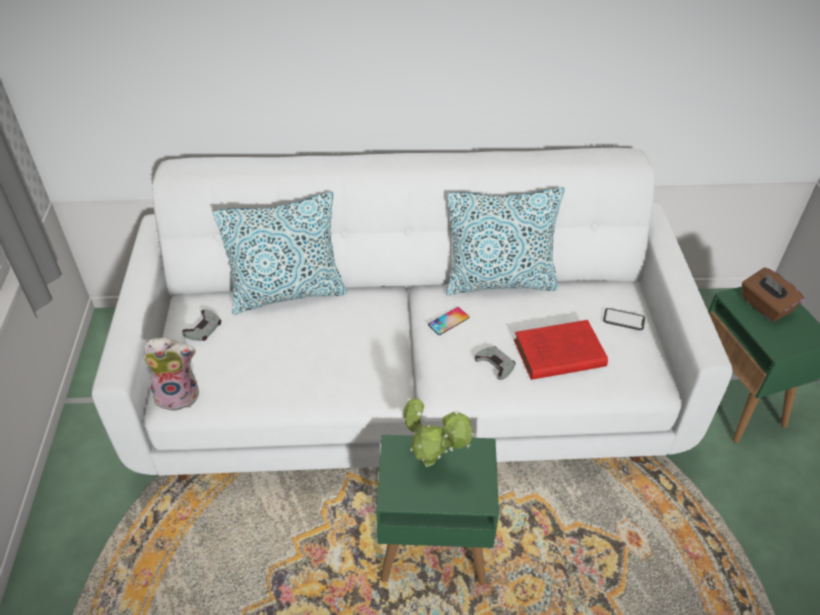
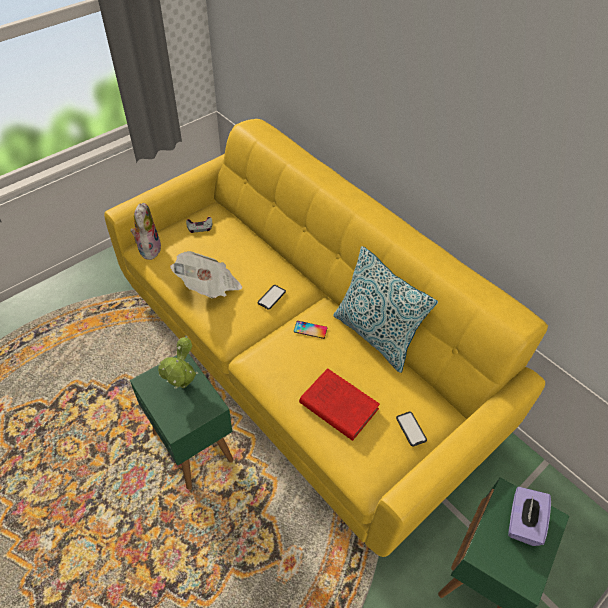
camera: 50 degrees right, 5 degrees up
(179, 395) = (148, 249): plush toy -> plush toy turned 135 degrees counterclockwise
(288, 293) = (260, 242): pillow -> none
(305, 368) = (209, 286): none -> newspaper
(375, 326) = (271, 297): none -> phone
(409, 385) = (301, 358): white sofa -> yellow sofa
(495, 364) = (296, 375): grey game controller -> none
(764, 306) = (522, 522): brown tissue box -> purple tissue box

